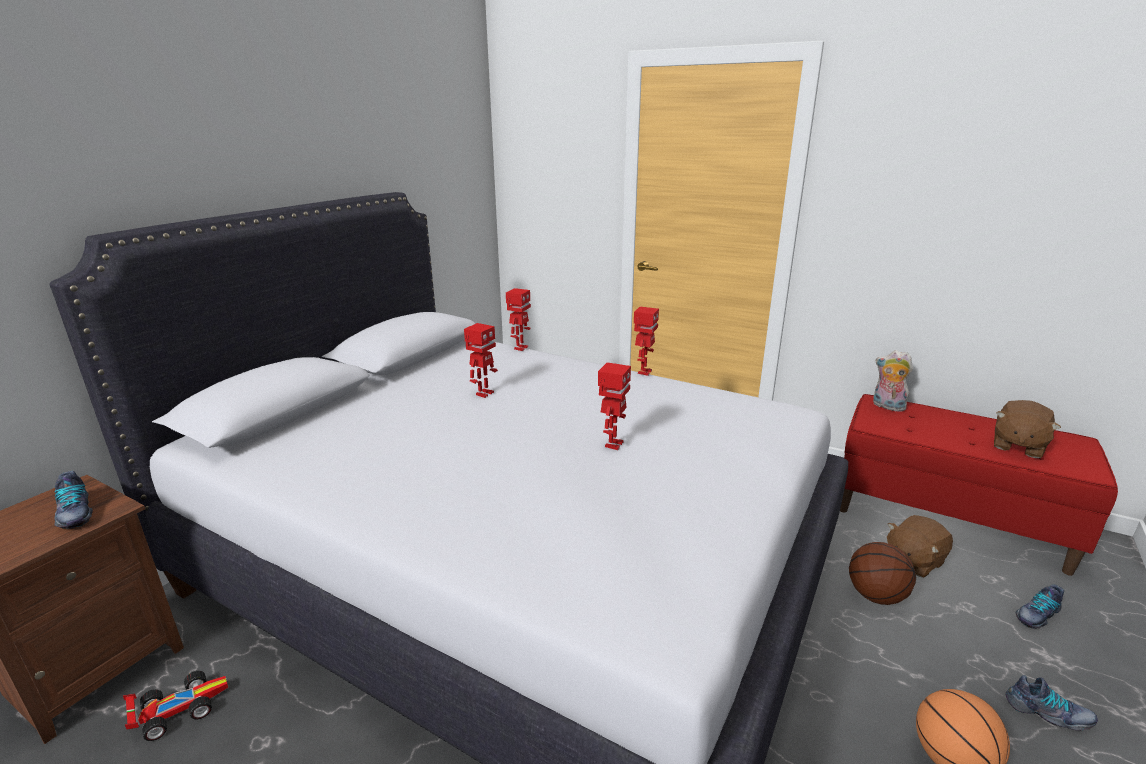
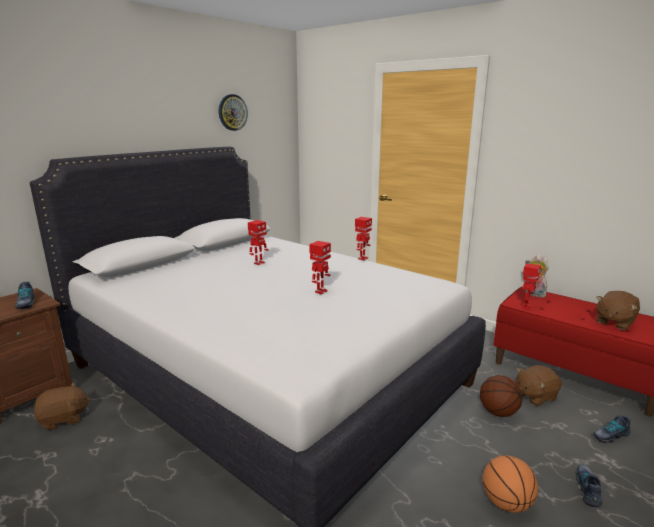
camera: 10 degrees right, 5 degrees down
(179, 709) = (64, 419): toy car -> brown plush toy
(396, 133) = (232, 112): none -> wall clock
(520, 348) = (293, 242): toy robot -> toy robot (526, 307)
(1048, 713) = (588, 489): shoe -> shoe turned 105 degrees counterclockwise

